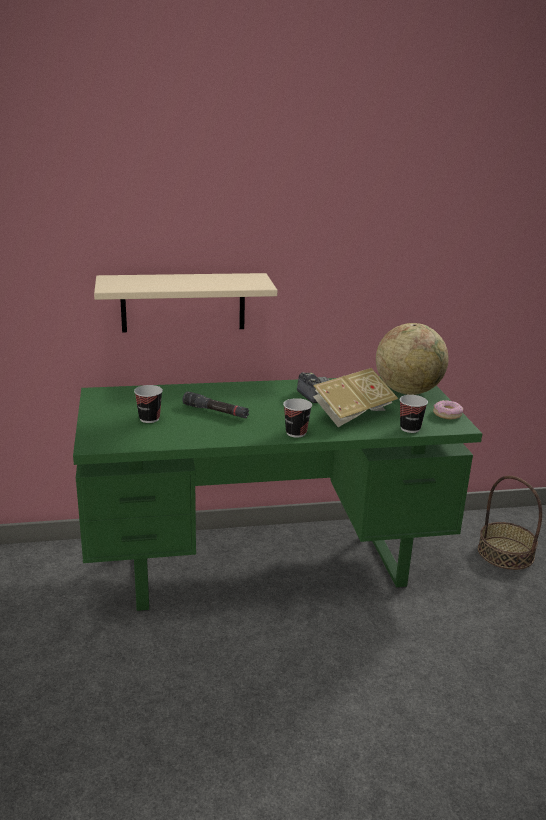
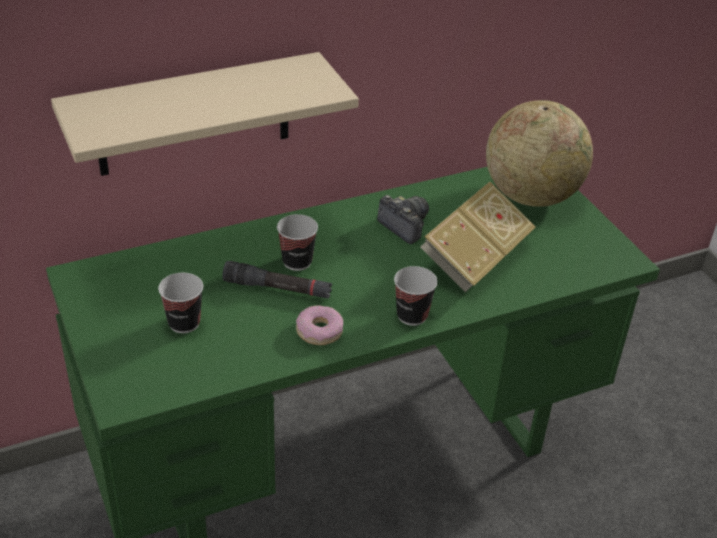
camera: 15 degrees left, 15 degrees up
(410, 428) = (563, 277): cup -> cup (297, 262)
(447, 414) = (601, 237): donut -> donut (319, 331)
(505, 553) = (646, 370): basket -> none

